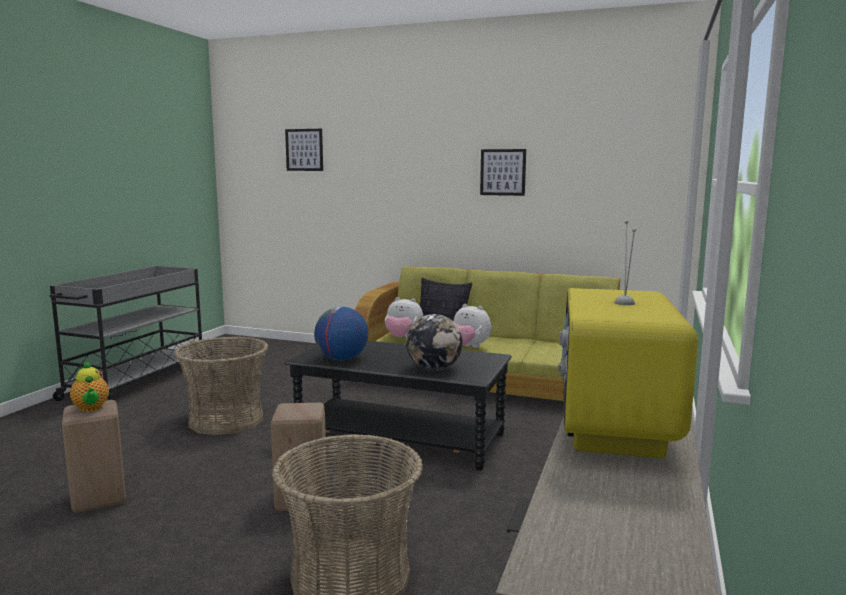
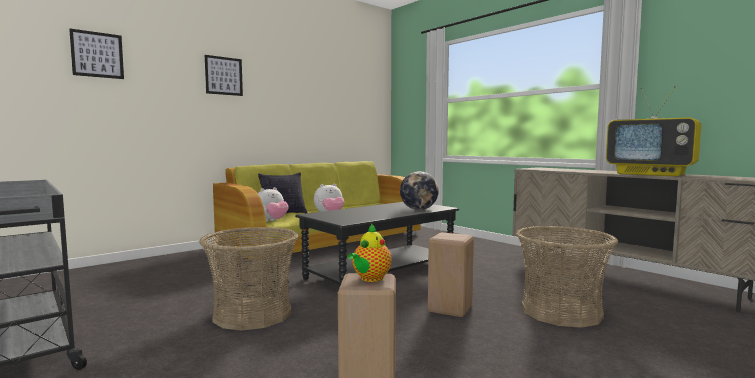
camera: 60 degrees left, 5 degrees down
(91, 409) = (370, 279): teapot -> teapot turned 120 degrees clockwise
(341, 359) = (364, 217): globe -> none
(503, 172) = (291, 93): picture -> picture (223, 76)

